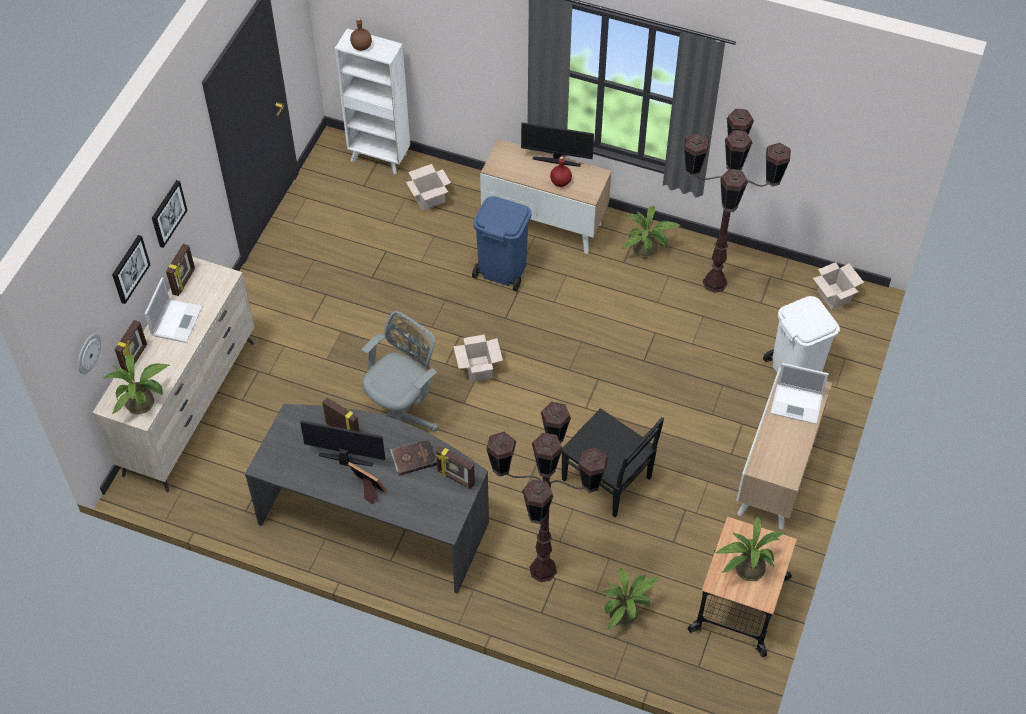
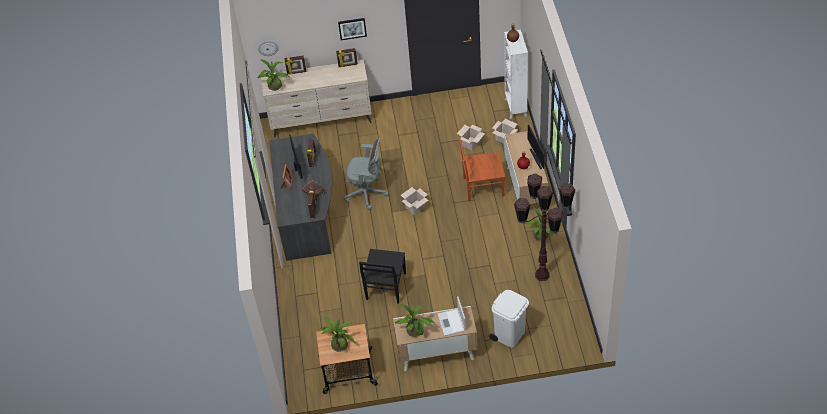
camera: 65 degrees right, 5 degrees down
(129, 269) = (312, 33): picture -> none
(177, 320) = (326, 74): laptop -> none
(501, 270) = (482, 187): blue trash can -> brown chair
(543, 570) = (318, 286): brown floor lamp -> none
(626, 613) = (315, 328): potted plant -> potted plant (416, 332)
(834, 297) = (574, 331): cardboard box -> cardboard box (471, 144)

